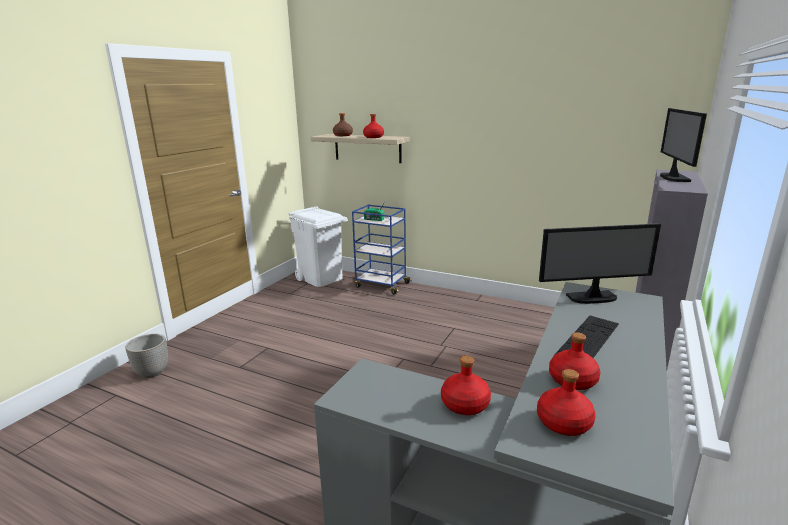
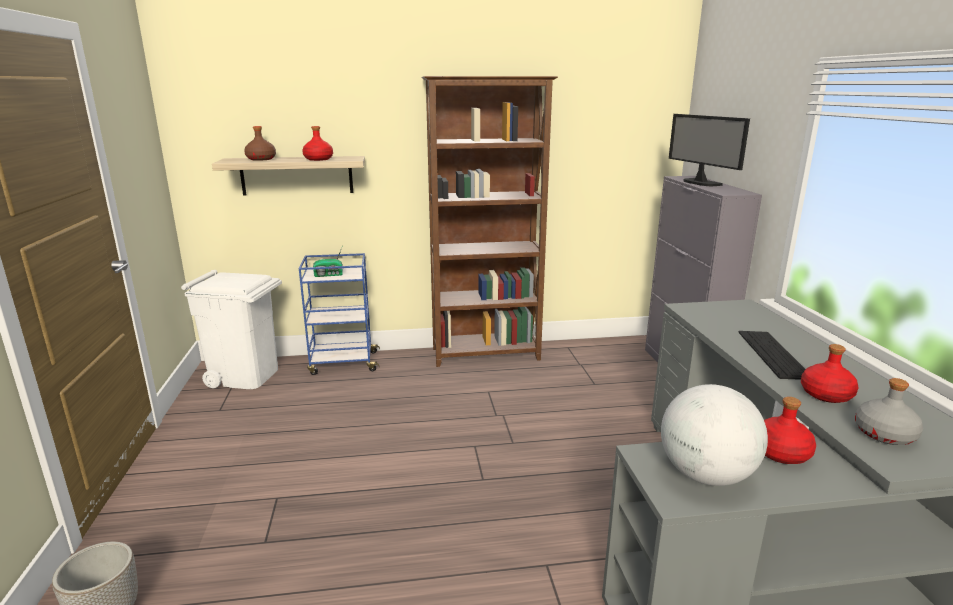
camera: 35 degrees left, 0 degrees up
(383, 394) = (705, 475): none -> globe
(483, 303) = (487, 354): none -> brown bookcase
(563, 423) = (884, 434): red bottle -> grey bottle
(592, 298) = (710, 314): monitor -> none

